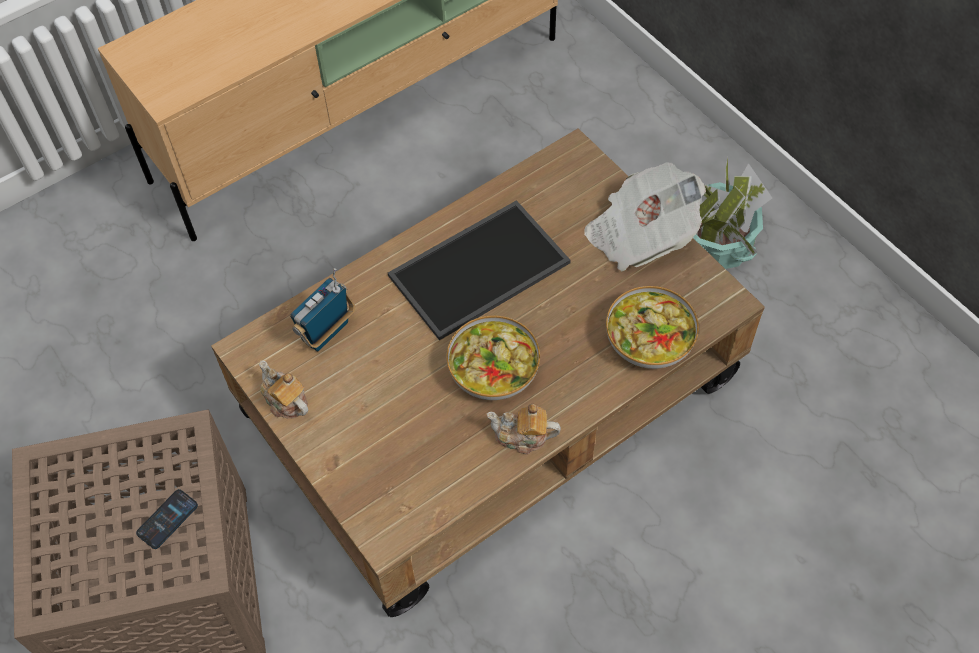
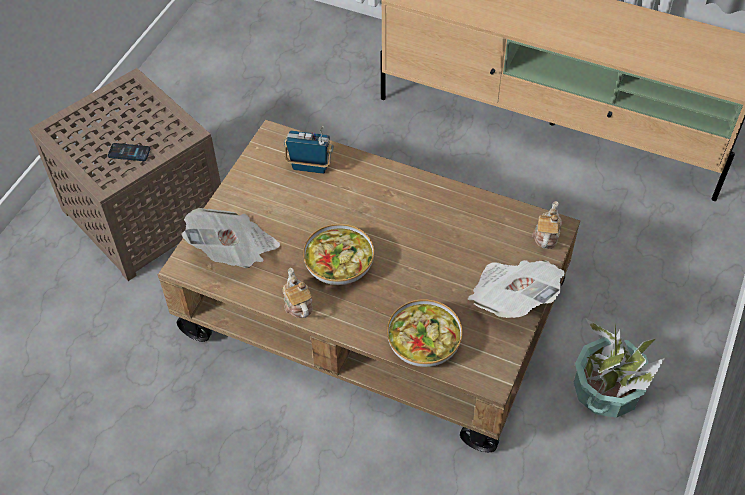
camera: 60 degrees right, 5 degrees down
(285, 401) = (249, 172): teapot -> teapot (546, 235)
(400, 471) = (234, 251): none -> newspaper
(479, 272) = (411, 221): tray -> none

